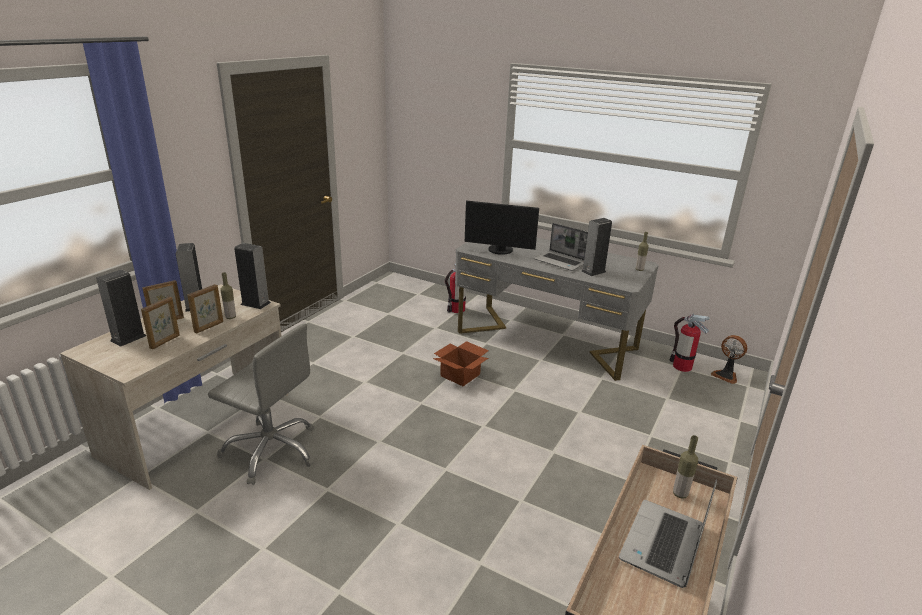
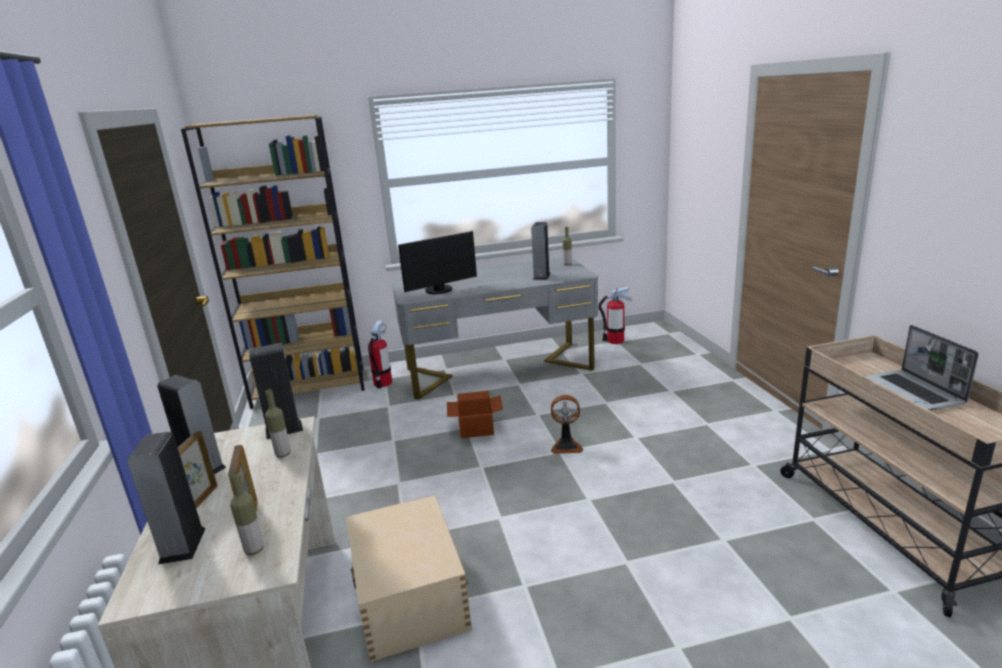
camera: 40 degrees left, 5 degrees down
(209, 327) = (278, 475): picture frame -> none
(271, 450) = (409, 598): grey office chair -> beige storage box
(414, 290) = (310, 387): none -> brown bookcase
(561, 262) = (505, 279): laptop -> none
(680, 494) = (858, 365): bottle -> bottle (254, 550)
(726, 375) = (647, 333): fan -> fan (566, 446)

